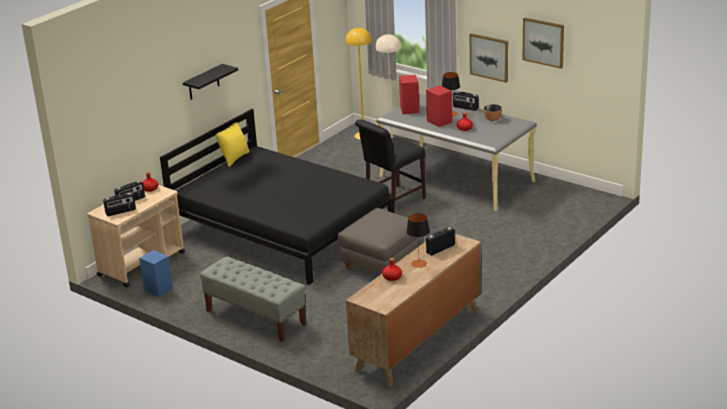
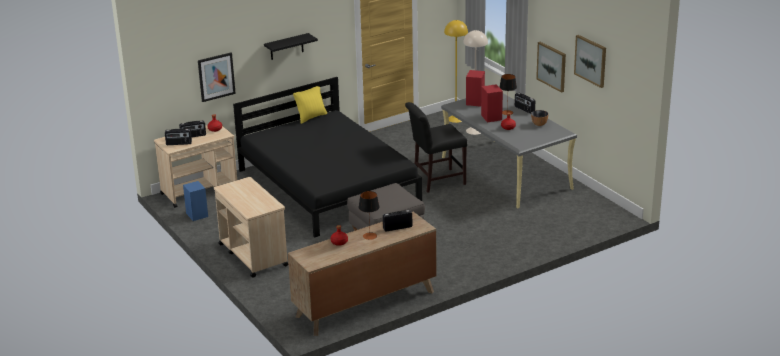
camera: 20 degrees right, 0 degrees up
(140, 128) = (216, 76): none -> picture
(255, 317) = (253, 254): grey bench -> beige cart

